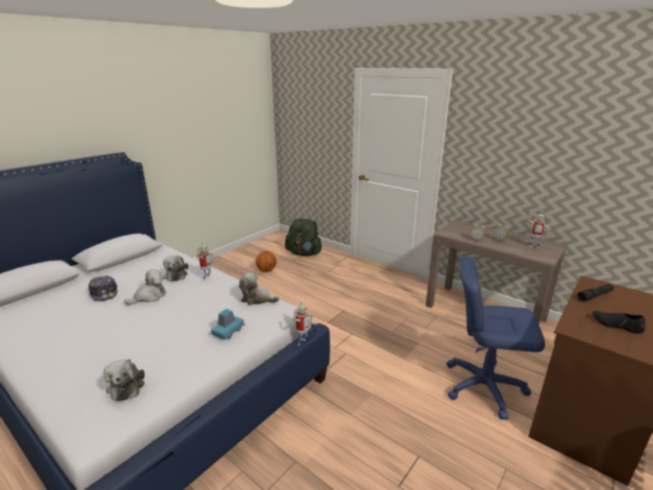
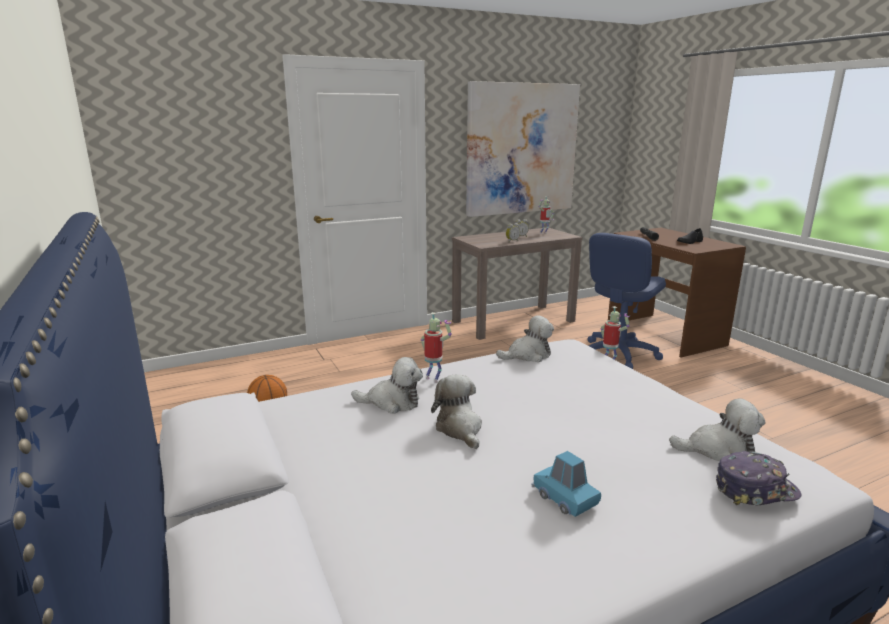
camera: 65 degrees left, 5 degrees down
(104, 293) = (402, 476): cap -> cap (754, 489)
(228, 331) = (603, 378): blue toy car -> blue toy car (564, 498)
(257, 299) = (528, 355): plush toy -> plush toy turned 150 degrees counterclockwise
(304, 253) = (258, 373): green backpack -> none
(546, 157) = (521, 149): none -> picture

